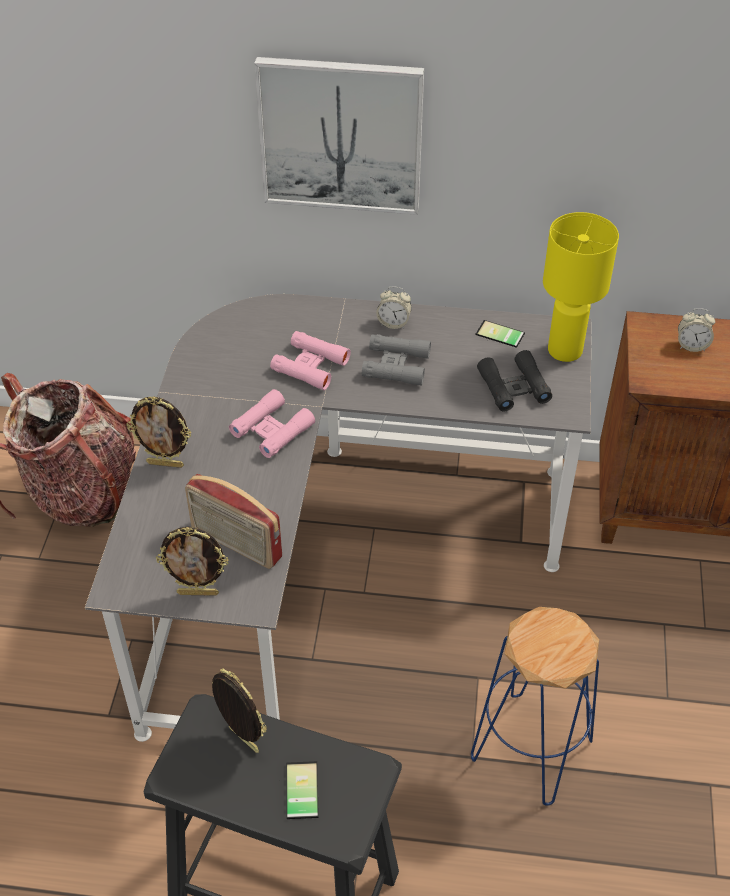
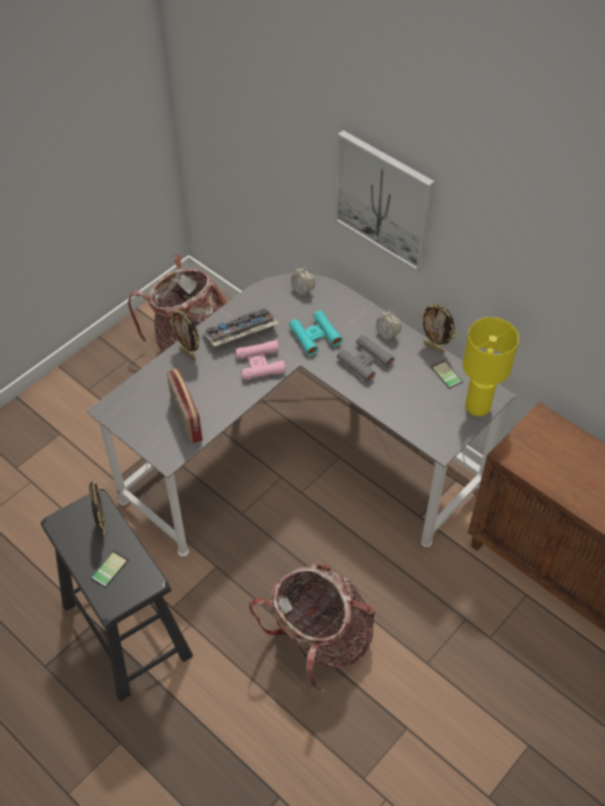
camera: 35 degrees right, 5 degrees up
(198, 592) = (145, 435): picture frame -> picture frame (434, 347)
(213, 407) = (240, 333): none -> keyboard
(310, 366) = (315, 336): pink binoculars -> turquoise binoculars
(514, 387) = (423, 413): black binoculars -> none
(531, 749) = (319, 640): blue stool -> backpack
(692, 346) = (559, 447): alarm clock -> alarm clock (302, 290)

